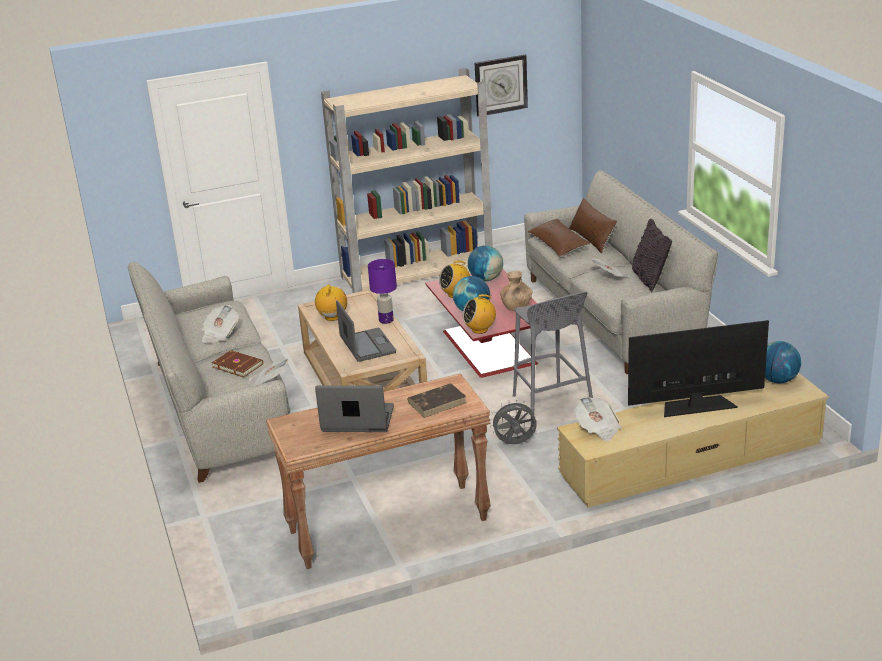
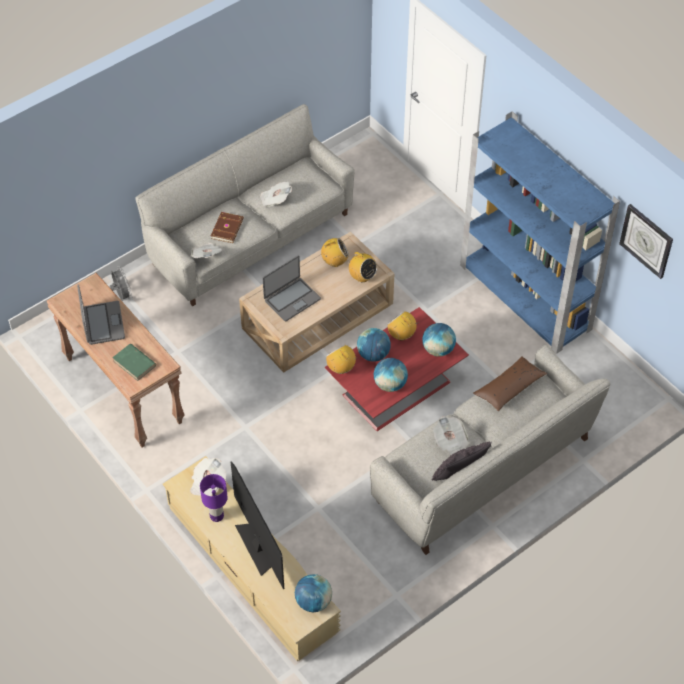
camera: 70 degrees right, 25 degrees up
(365, 305) = (362, 277): none -> radio
(386, 320) = (338, 299): purple table lamp -> purple table lamp (217, 516)
(417, 272) = (525, 297): beige bookcase -> blue bookcase
(437, 402) = (135, 363): brown book -> green book
(515, 444) = (246, 442): grey fan -> grey fan (122, 296)
(516, 307) = (390, 384): brown vase -> globe
(550, 405) = (310, 454): grey stool -> none
(592, 239) = (536, 413): brown pillow -> none

